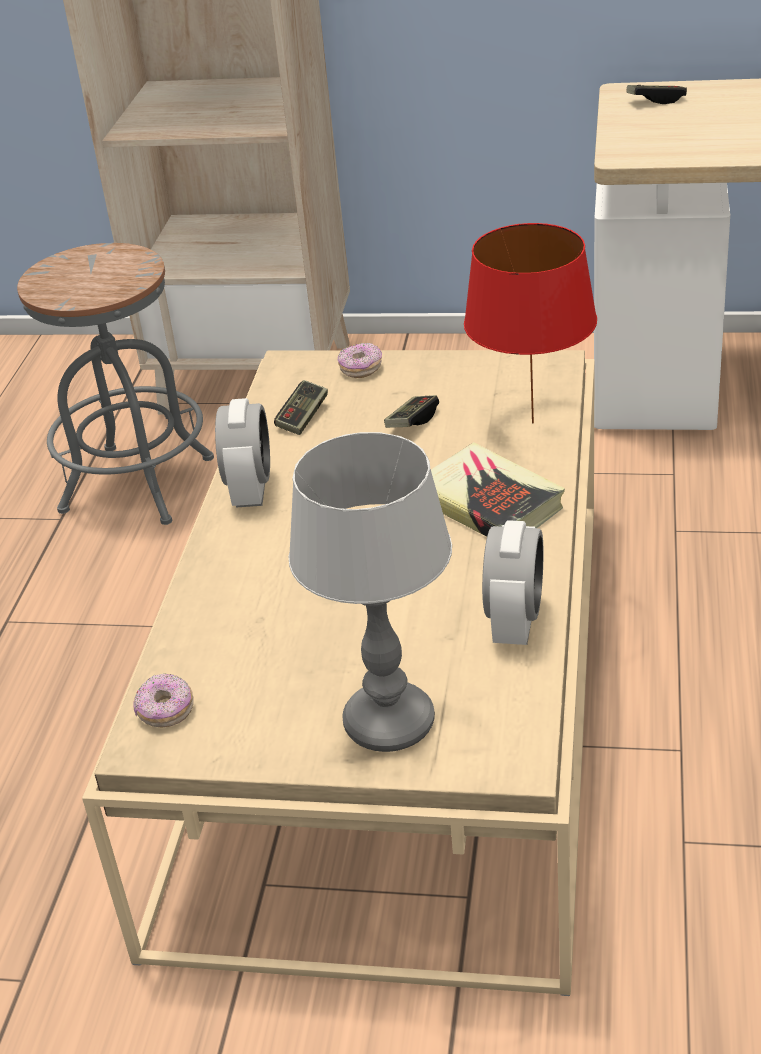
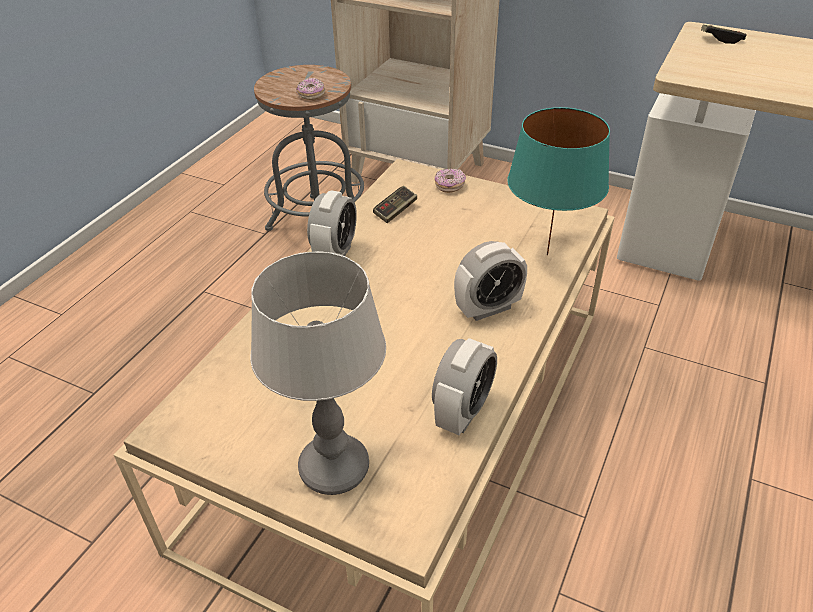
camera: 15 degrees right, 5 degrees up
(165, 711) = (193, 407): donut -> donut (311, 95)
(412, 422) = (465, 232): game controller -> none
(488, 503) = (488, 308): book -> alarm clock
(533, 422) = (548, 254): red table lamp -> turquoise table lamp

